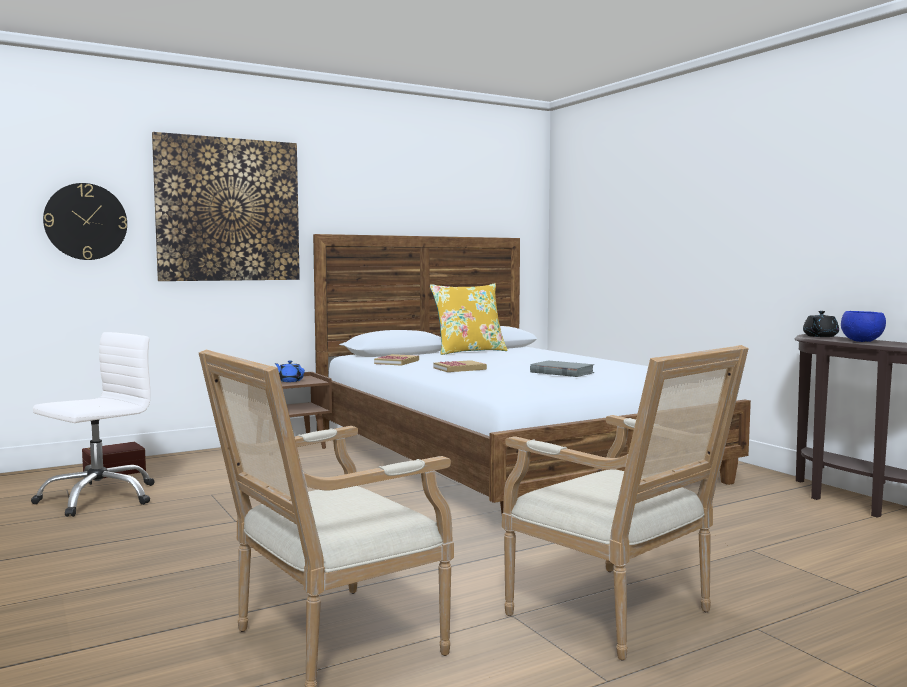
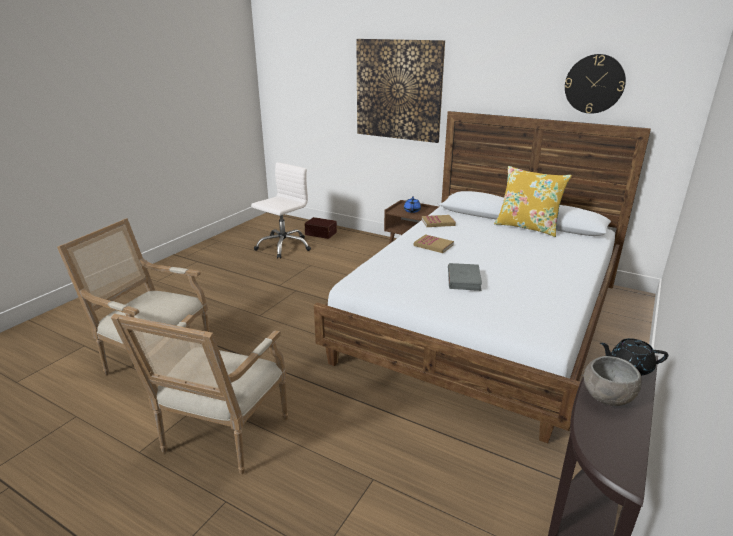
camera: 60 degrees right, 20 degrees up
(86, 221) = (327, 95): wall clock -> wall clock (594, 84)
(98, 497) = (283, 246): white office chair -> white office chair turned 60 degrees counterclockwise
(861, 341) = (608, 398): blue bowl -> grey bowl

